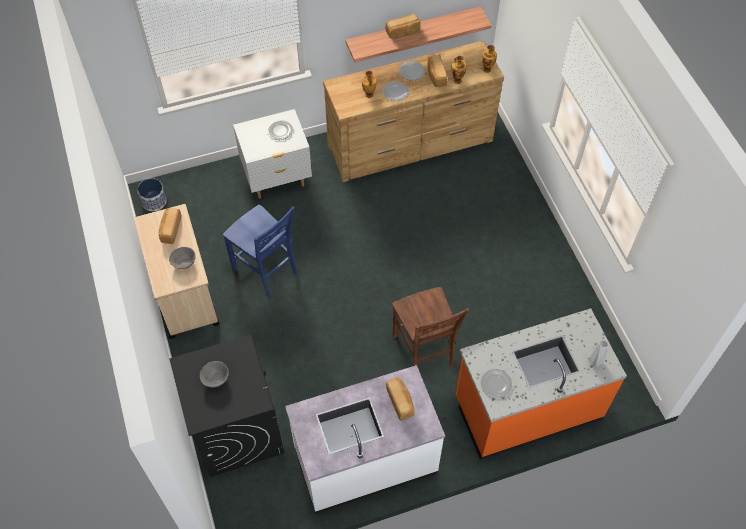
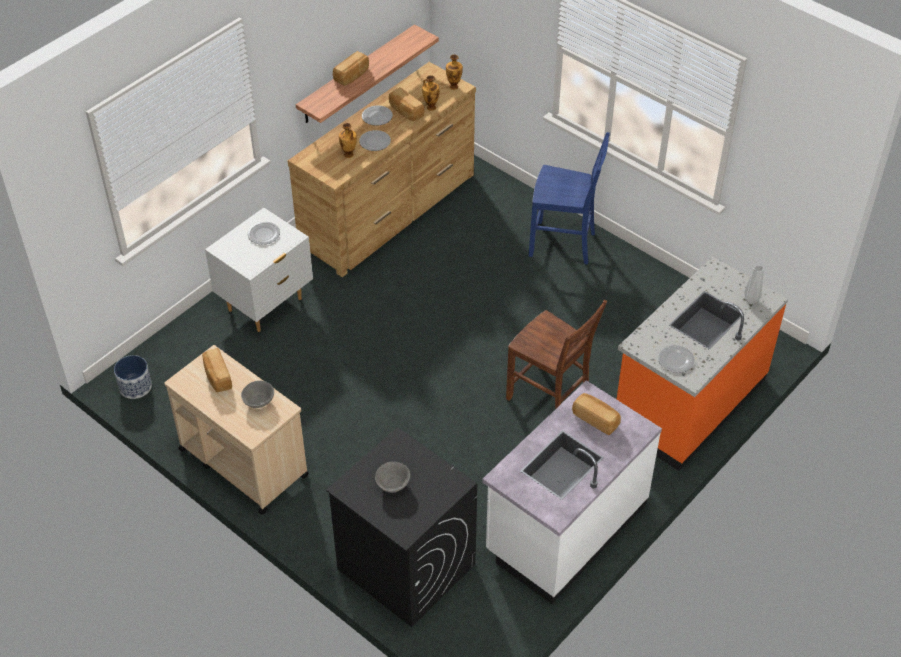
camera: 30 degrees left, 10 degrees down
(266, 271) = (322, 399): blue chair -> blue chair (563, 244)

